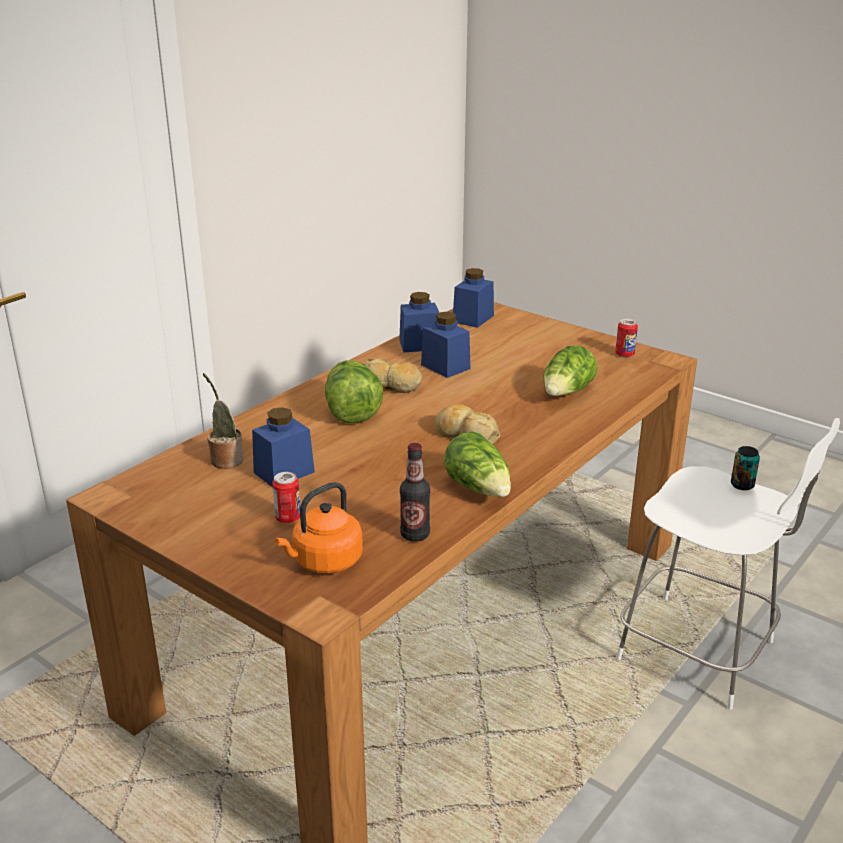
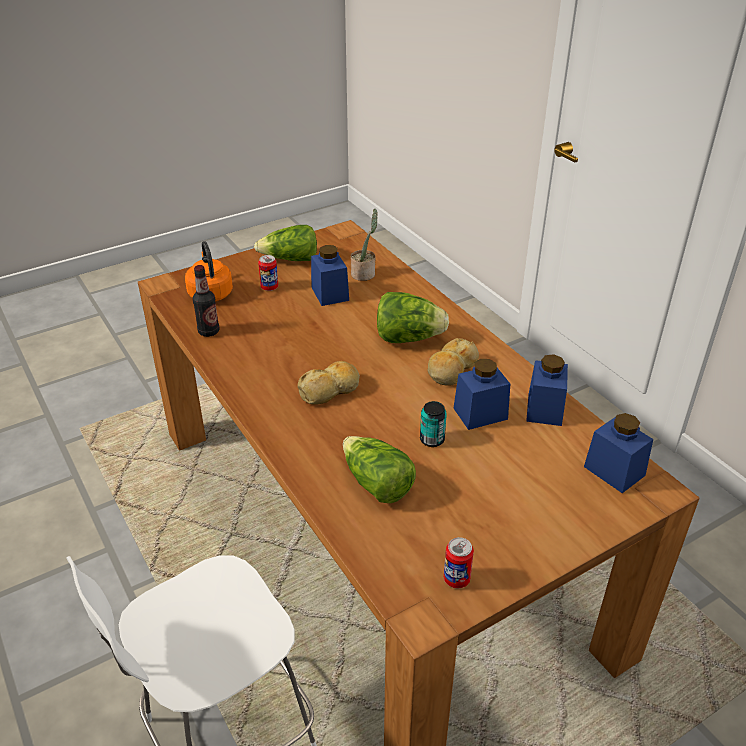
camera: 110 degrees right, 10 degrees up
(479, 488) = (242, 374): lettuce -> lettuce (290, 259)
(742, 485) = (228, 671): can -> can (432, 440)

